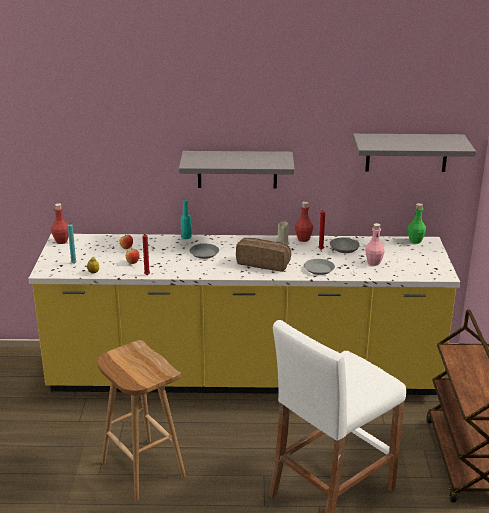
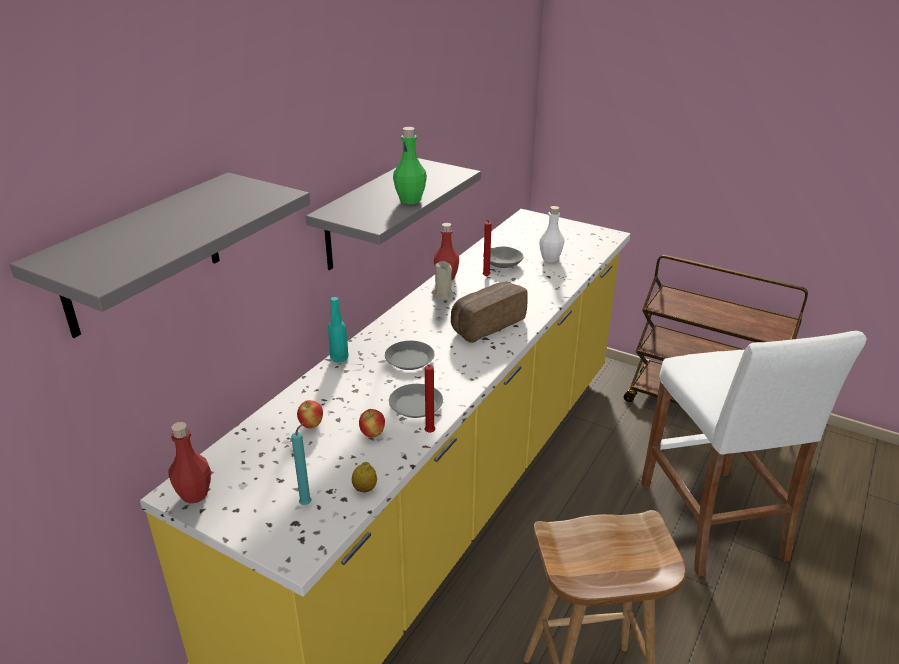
camera: 60 degrees left, 5 degrees up
(319, 269) = (537, 294): grey plate -> grey plate (416, 405)
(373, 263) = (550, 259): pink bottle -> white bottle
(406, 152) = (496, 114): grey shelf -> grey shelf (141, 255)
(415, 241) = (520, 222): green bottle -> green bottle (410, 200)

